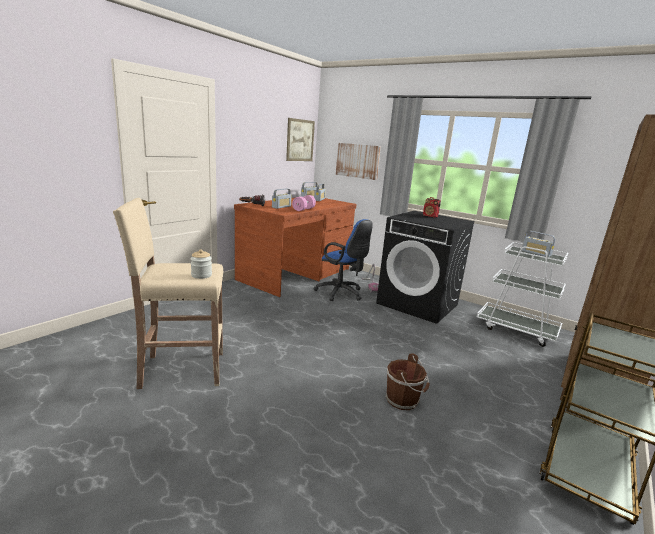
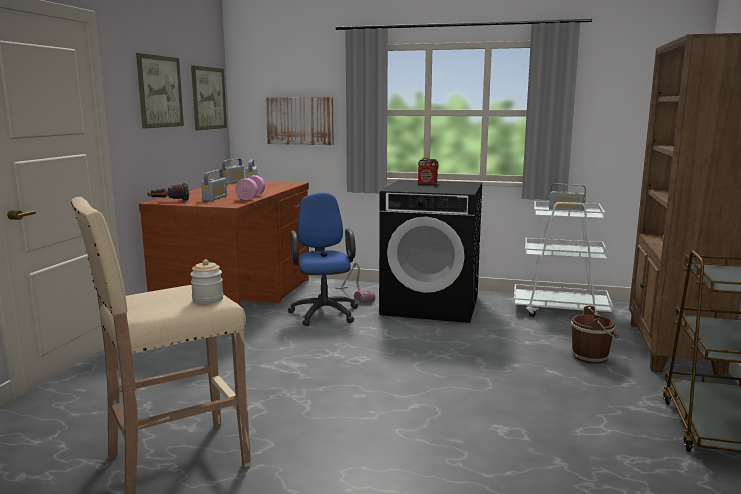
camera: 20 degrees left, 5 degrees down
(260, 134) = (160, 91): none -> picture
(341, 293) = (324, 312): blue office chair -> blue office chair turned 120 degrees counterclockwise
(403, 400) = (498, 416): brown bucket -> brown bucket (591, 356)

